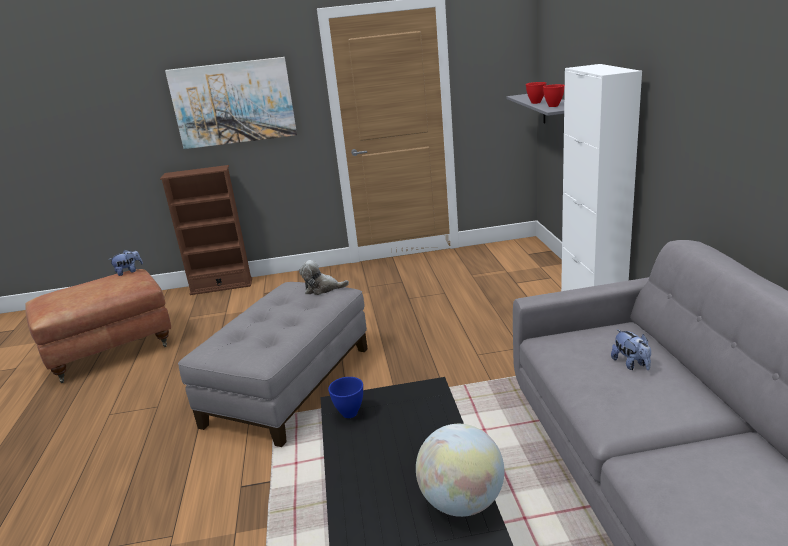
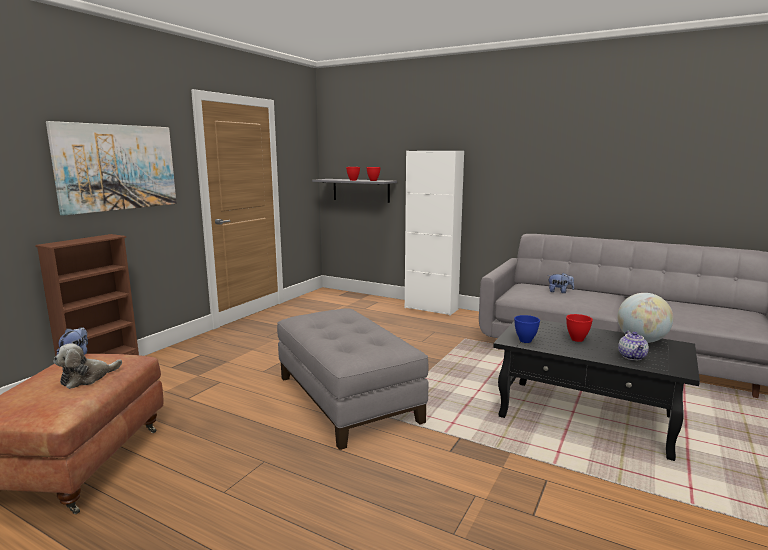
camera: 55 degrees left, 10 degrees down
(322, 289) = (333, 312): plush toy -> plush toy (87, 378)
(374, 511) = (632, 357): none -> teapot
(398, 446) = (576, 339): none -> red bowl

